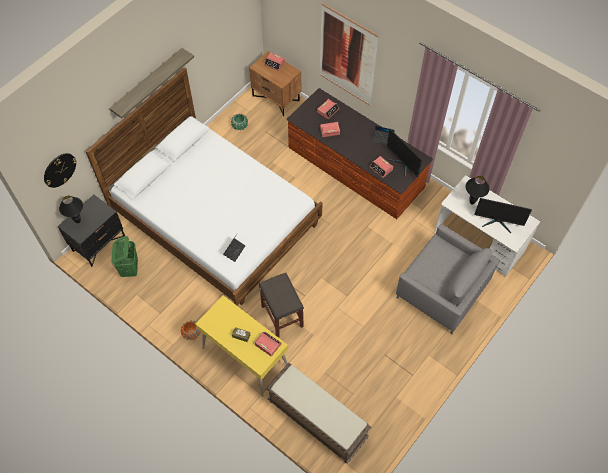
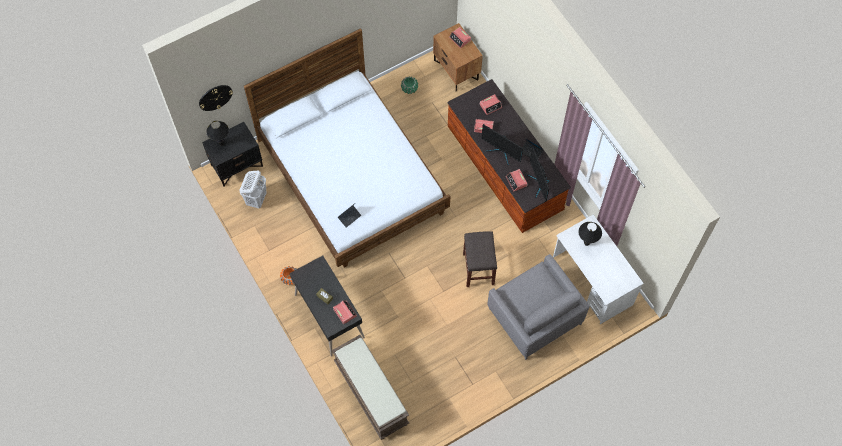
camera: 20 degrees right, 5 degrees up
(130, 268) = (256, 199): green laundry basket -> white laundry basket
(148, 83) = (319, 38): shelf -> none
(245, 357) = (329, 316): yellow desk -> black desk
(282, 316) = (377, 290): grey stool -> grey stool (478, 269)
(347, 56) = (519, 62): picture -> none
(497, 222) = (602, 271): monitor -> monitor (501, 152)

